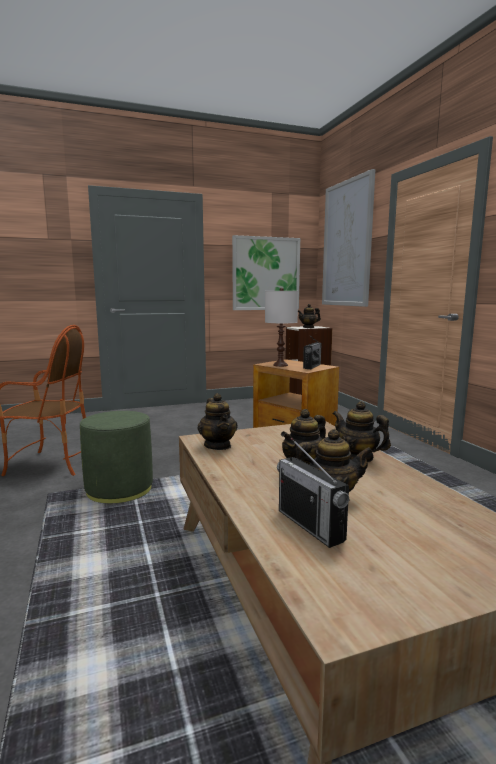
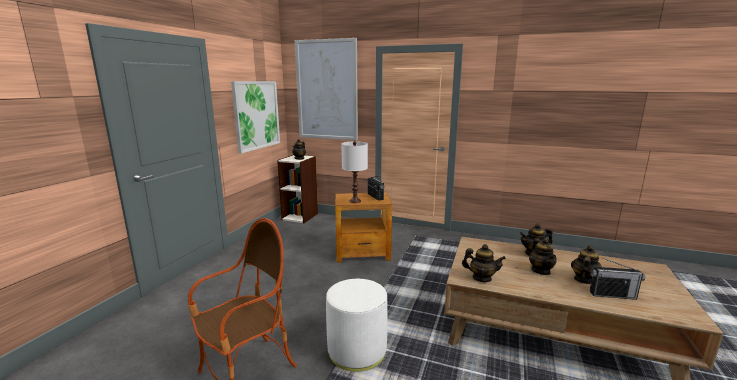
camera: 50 degrees left, 5 degrees up
(119, 489) = (357, 351): green ottoman -> white ottoman

